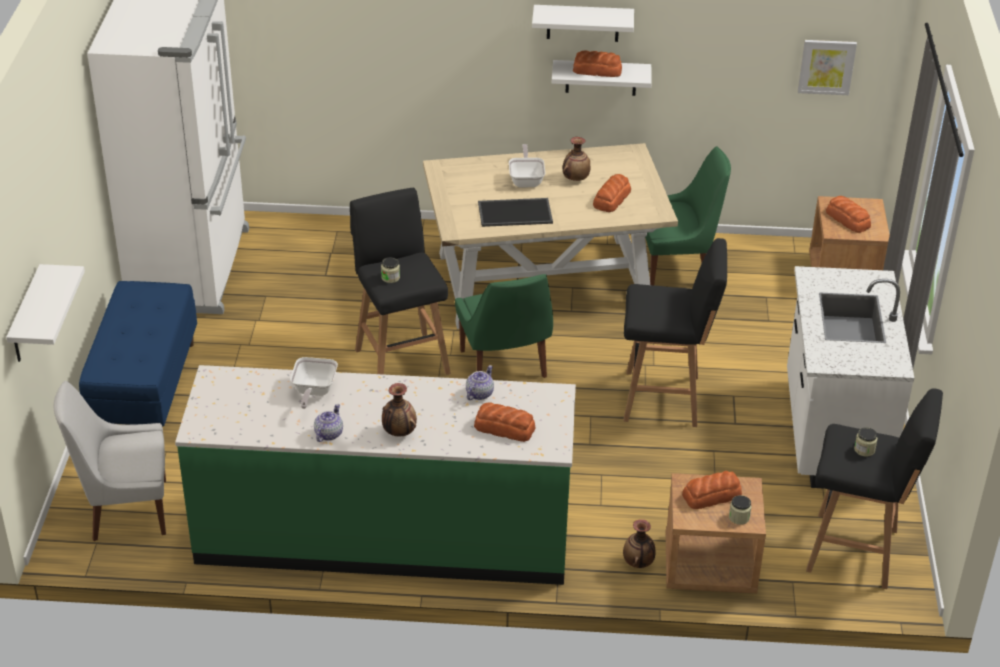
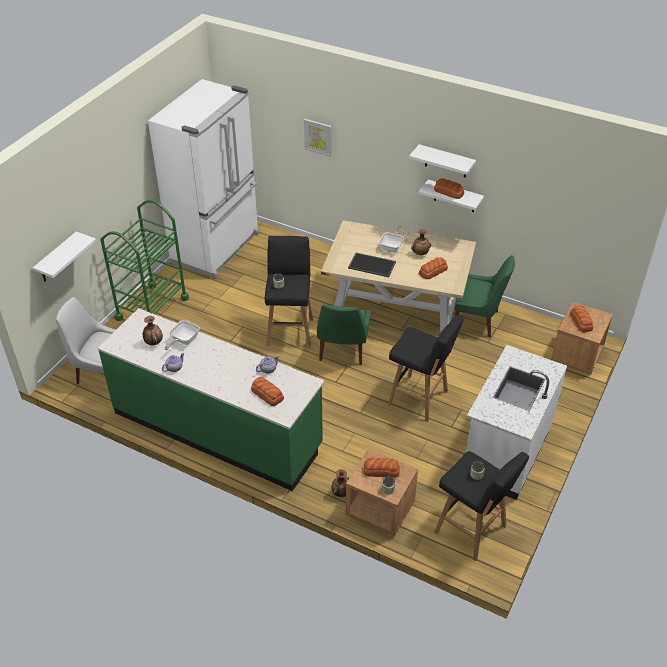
camera: 25 degrees right, 5 degrees up
(144, 389) = (152, 308): blue bench -> green cart
(399, 432) = (210, 378): vase -> vase (153, 342)
(826, 66) = (590, 223): picture -> picture (318, 137)

